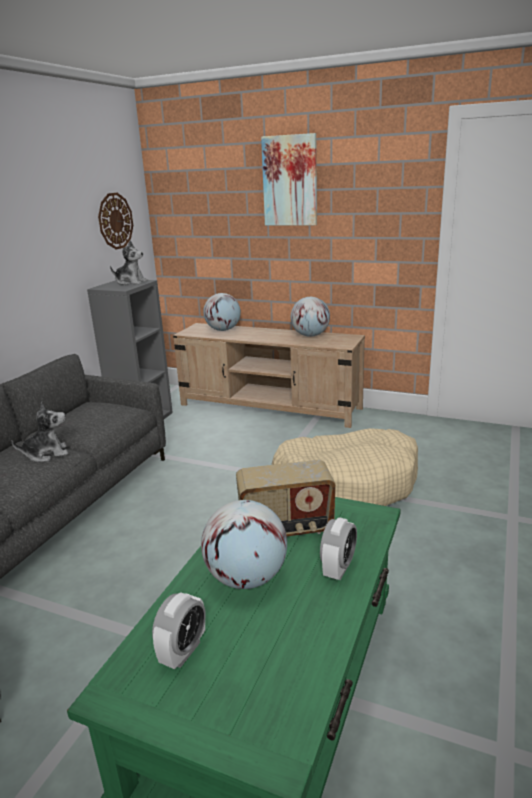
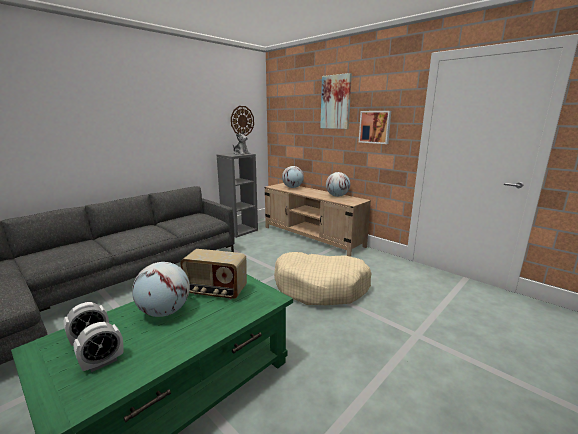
camera: 20 degrees right, 5 degrees down
(46, 454) = (153, 232): plush toy -> none
(338, 569) = (217, 321): alarm clock -> alarm clock (103, 362)
(364, 220) = (375, 127): none -> picture

